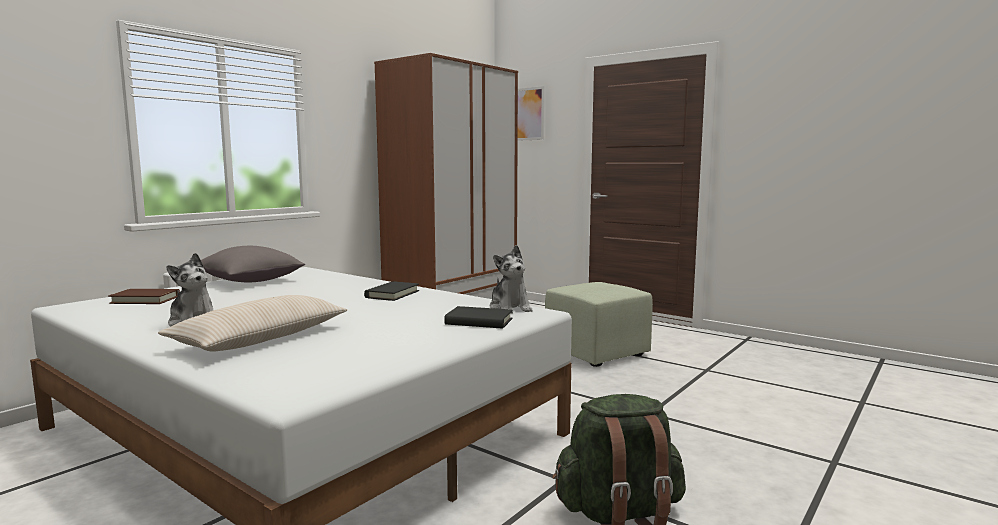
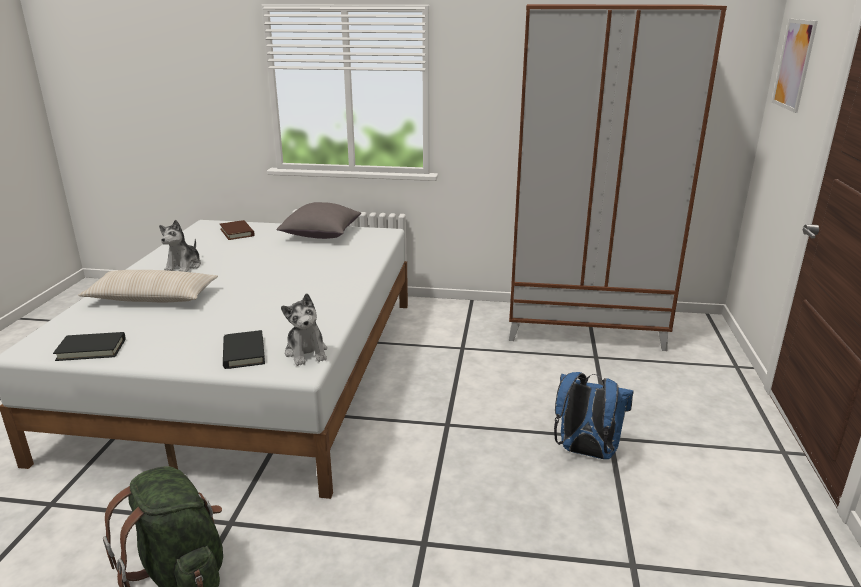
camera: 60 degrees right, 15 degrees up
(392, 294) = (321, 291): black book -> black book (91, 349)
(510, 308) = (306, 352): plush toy -> plush toy turned 60 degrees counterclockwise
(596, 353) = (585, 452): green ottoman -> blue backpack

